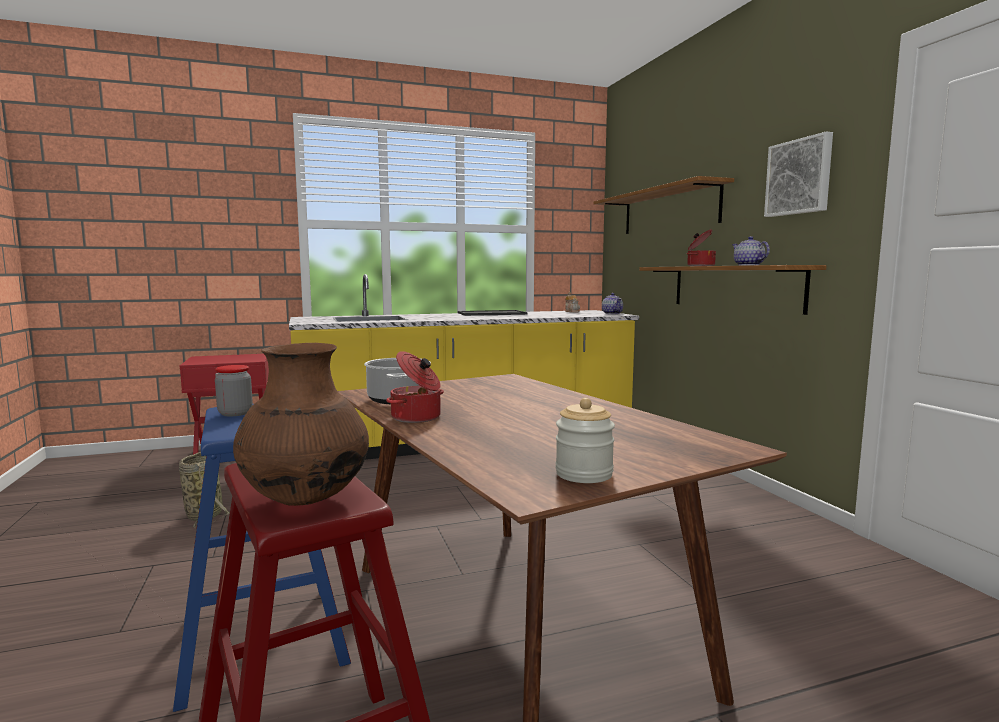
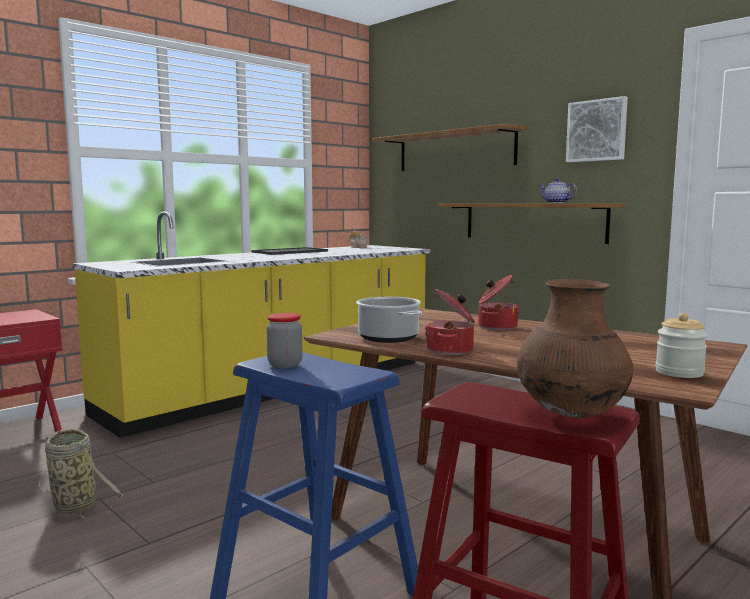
camera: 25 degrees left, 0 degrees up
(612, 313) = (401, 248): teapot -> none
(700, 266) = (504, 203): cooking pot -> cooking pot (496, 326)

